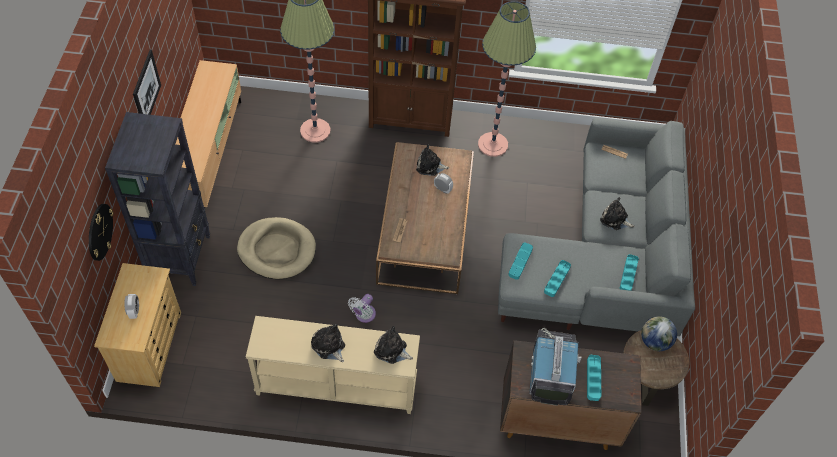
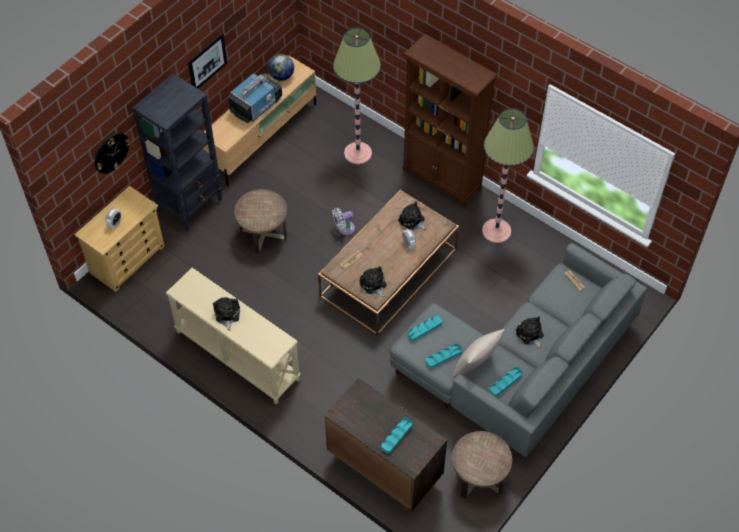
camera: 35 degrees right, 0 degrees up
(277, 250) = (263, 234): beige dog bed -> brown side table
(364, 315) = (293, 315): white fan -> white fan (344, 229)
(392, 350) = (269, 340): plush toy -> plush toy (373, 285)
(551, 373) = (367, 415): television -> television (256, 105)
(590, 271) = (476, 365): none -> beige pillow
(654, 342) = (490, 446): globe -> globe (281, 76)

